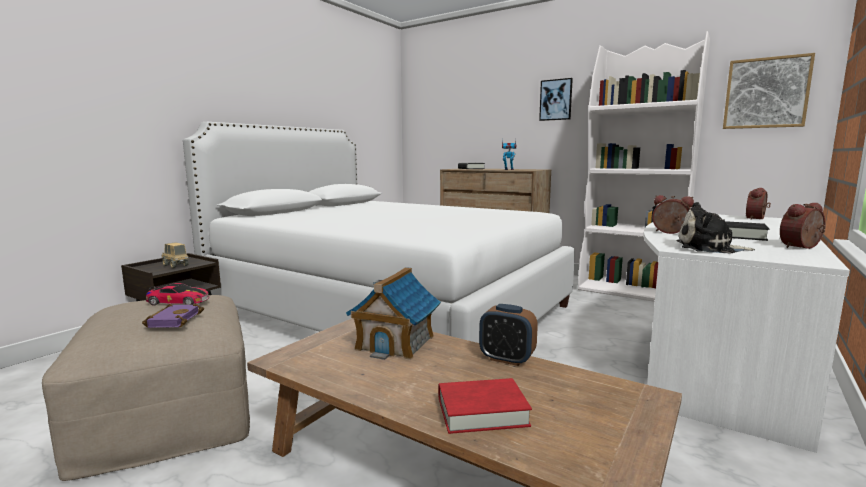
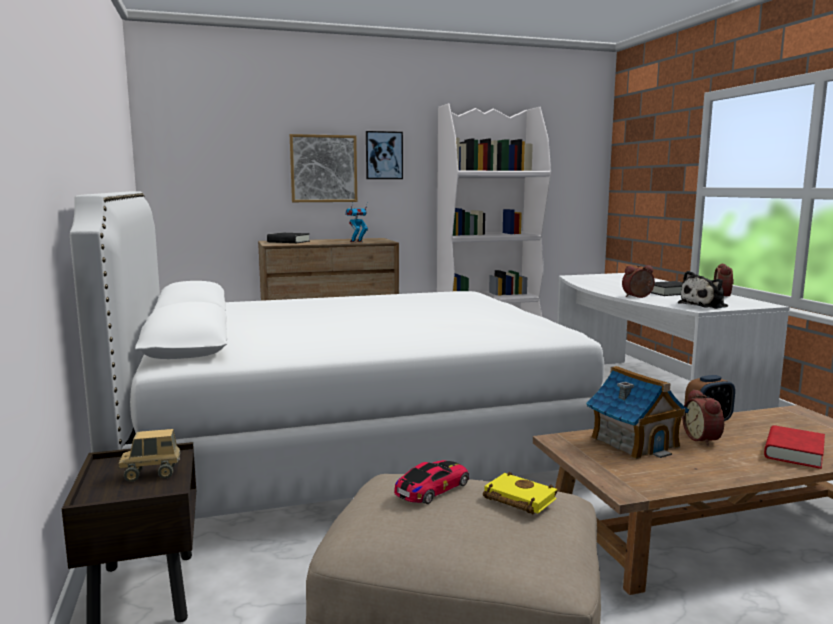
camera: 50 degrees left, 0 degrees up
(173, 320) = (517, 499): purple book -> yellow book
(757, 218) = (613, 276): alarm clock -> alarm clock (703, 439)
(766, 93) = (567, 164): picture -> picture (323, 168)

